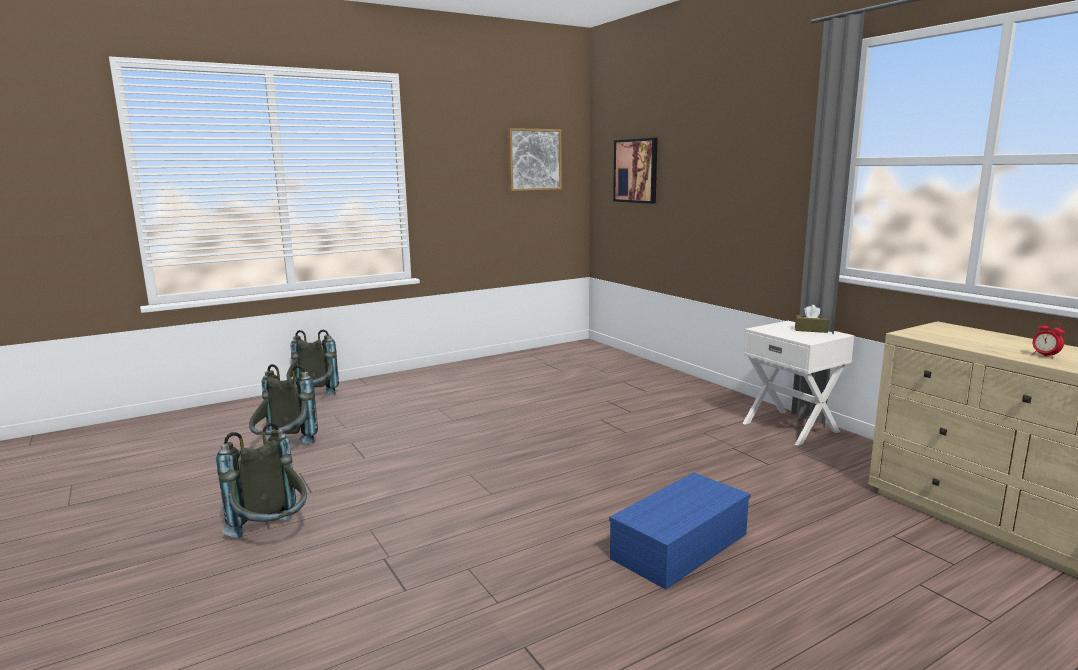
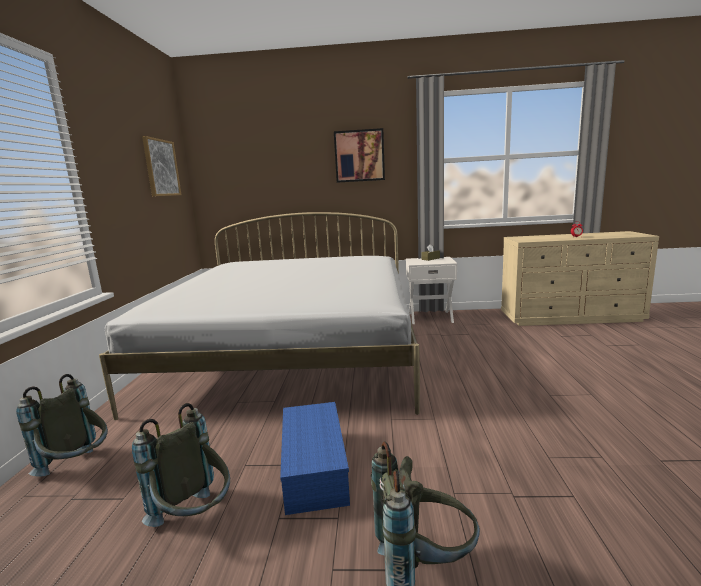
camera: 55 degrees left, 0 degrees up
(560, 394) = (294, 352): none -> white bed
(636, 171) = (249, 176): picture -> picture (359, 156)
(680, 544) = (547, 379): blue storage box -> blue storage box (313, 467)

